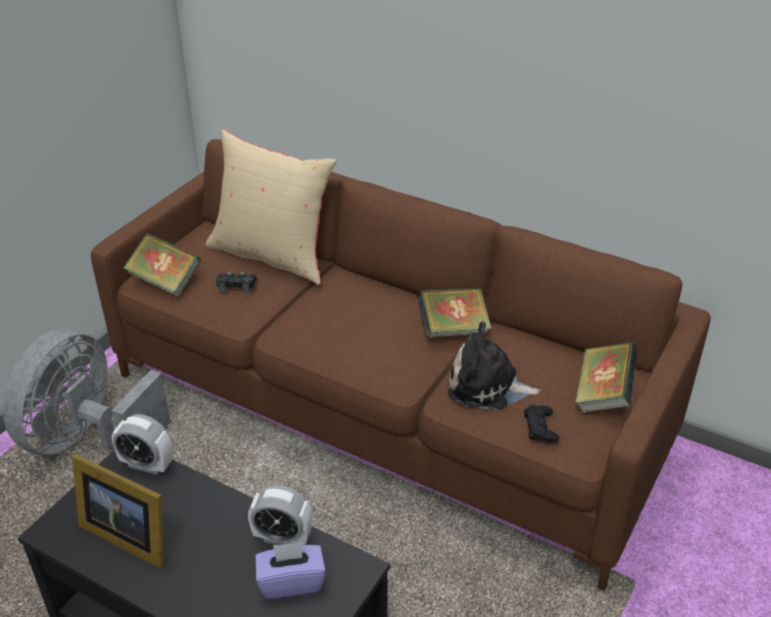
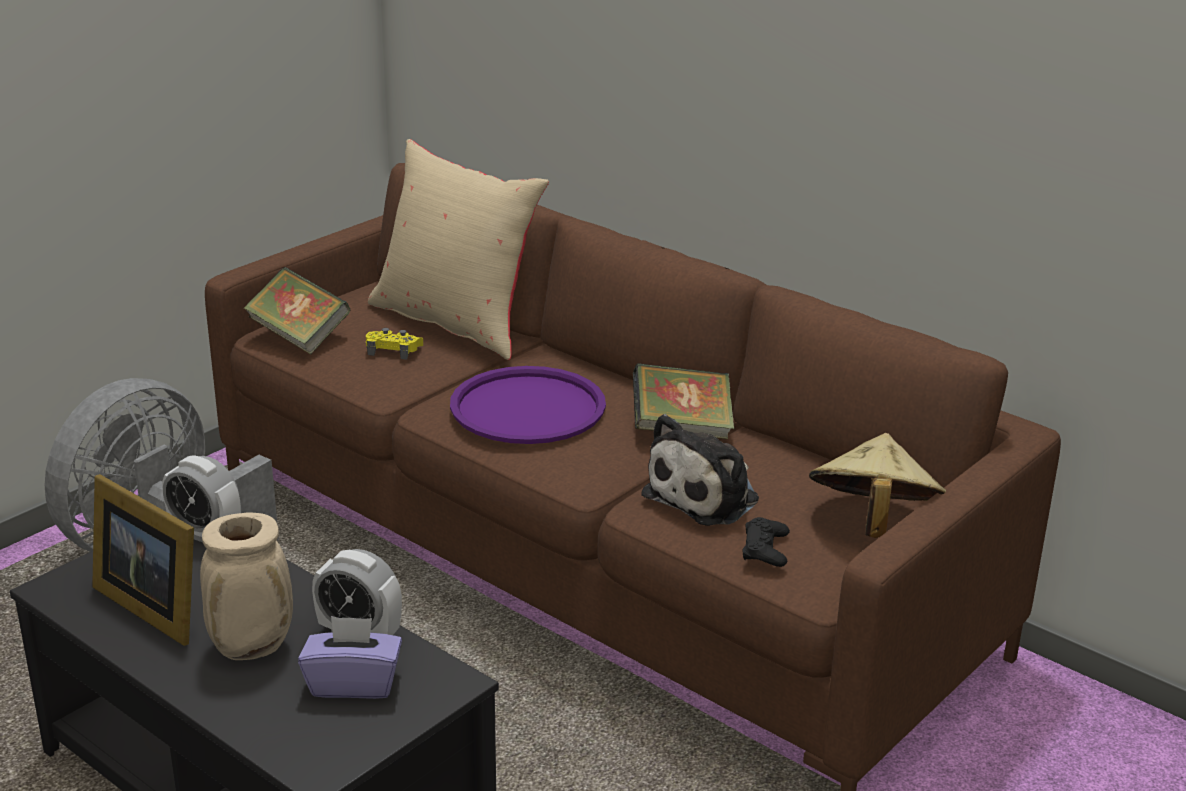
camera: 10 degrees right, 10 degrees down
(211, 561) = (253, 647): none -> beige vase
(236, 286) = (393, 350): black game controller -> yellow game controller
(345, 326) = (528, 408): none -> purple tray
(487, 386) = (706, 496): plush toy -> plush toy turned 75 degrees counterclockwise
(603, 395) = (873, 523): book -> beige hat

